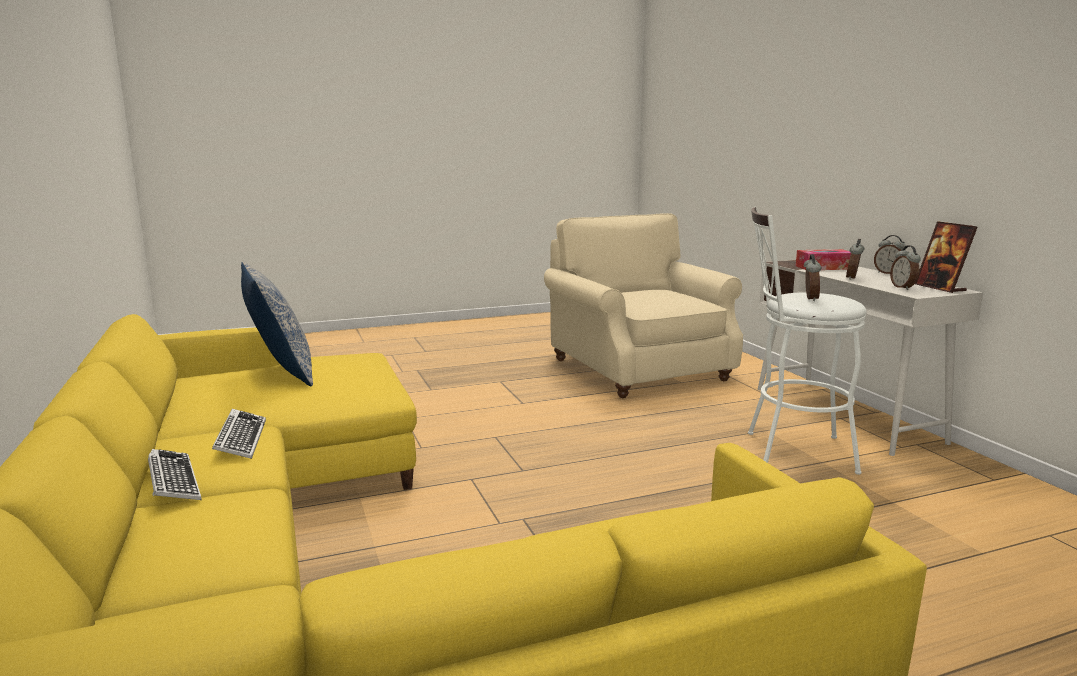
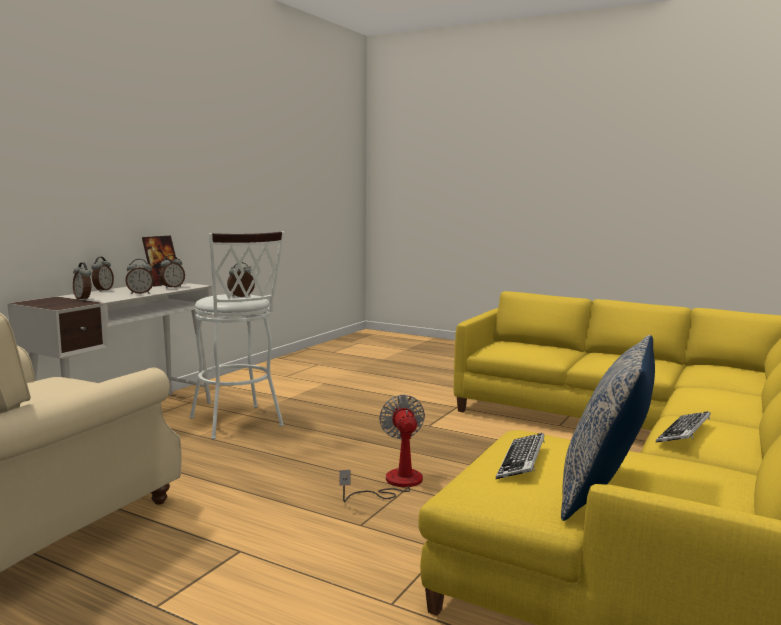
camera: 130 degrees left, 5 degrees down
(172, 481) = (740, 423): keyboard -> keyboard (521, 462)
(538, 468) = (394, 483): none -> fan
(823, 267) = (83, 299): tissue box -> alarm clock

